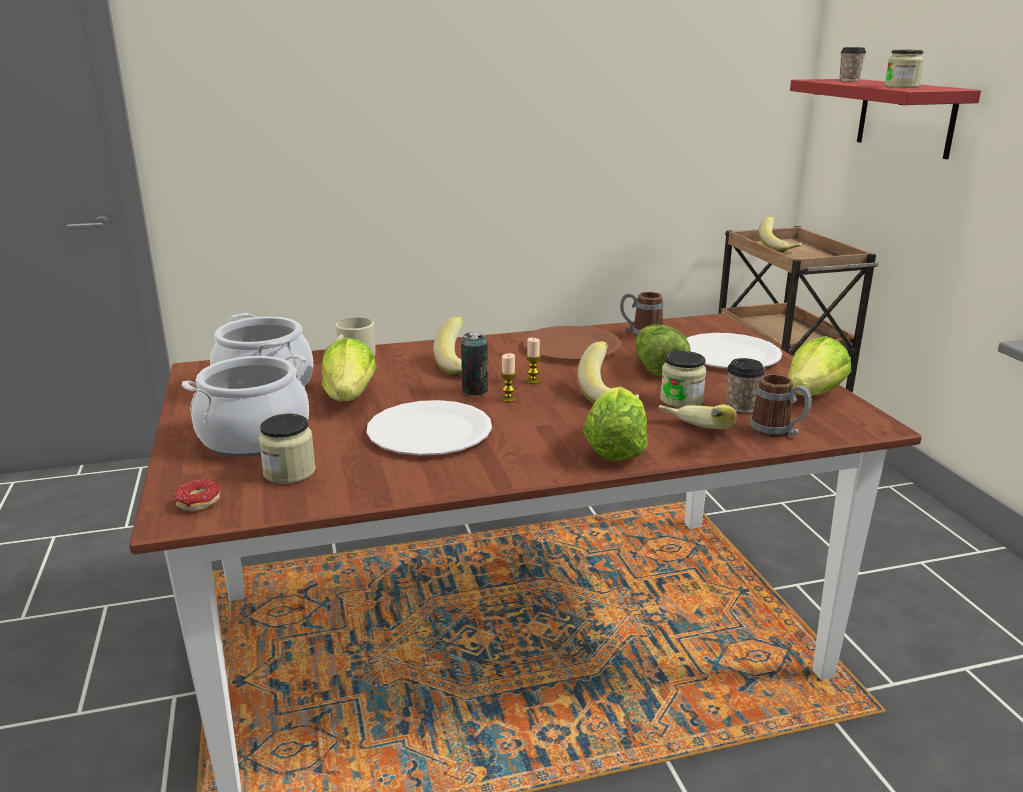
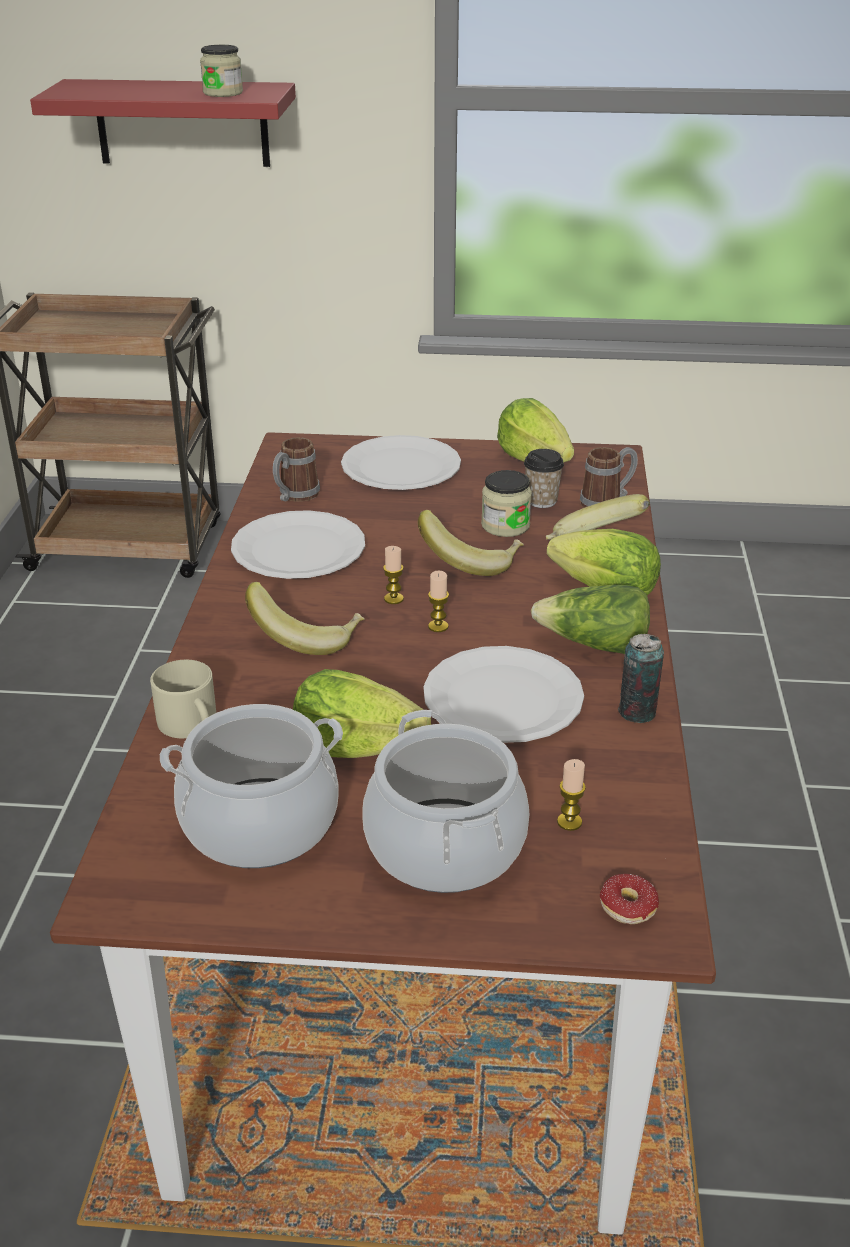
camera: 70 degrees left, 10 degrees up
(289, 472) = (569, 822): jar -> candle
(474, 390) = (396, 644): can -> can (637, 712)
(571, 347) = (299, 549): brown plate -> white plate
(657, 368) = (409, 515): lettuce -> lettuce (594, 645)
(779, 248) = (66, 331): banana -> none
(849, 80) = (100, 87): cup -> none

